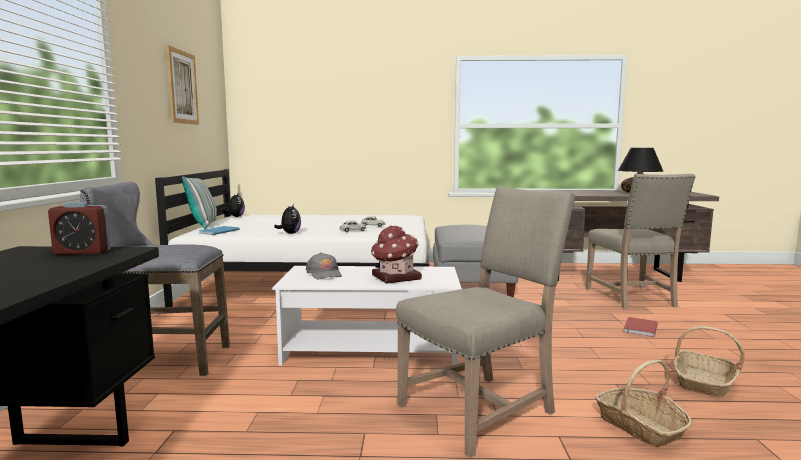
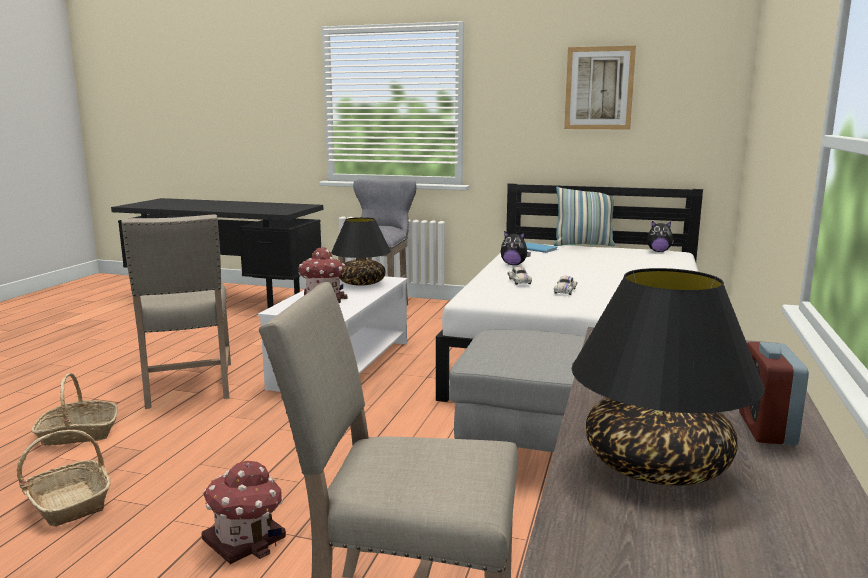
camera: 105 degrees right, 5 degrees up
(82, 252) = (286, 209): alarm clock -> alarm clock (766, 428)
(324, 274) = (362, 283): grey cap -> black table lamp
(639, 328) = (246, 539): red book -> toy house

